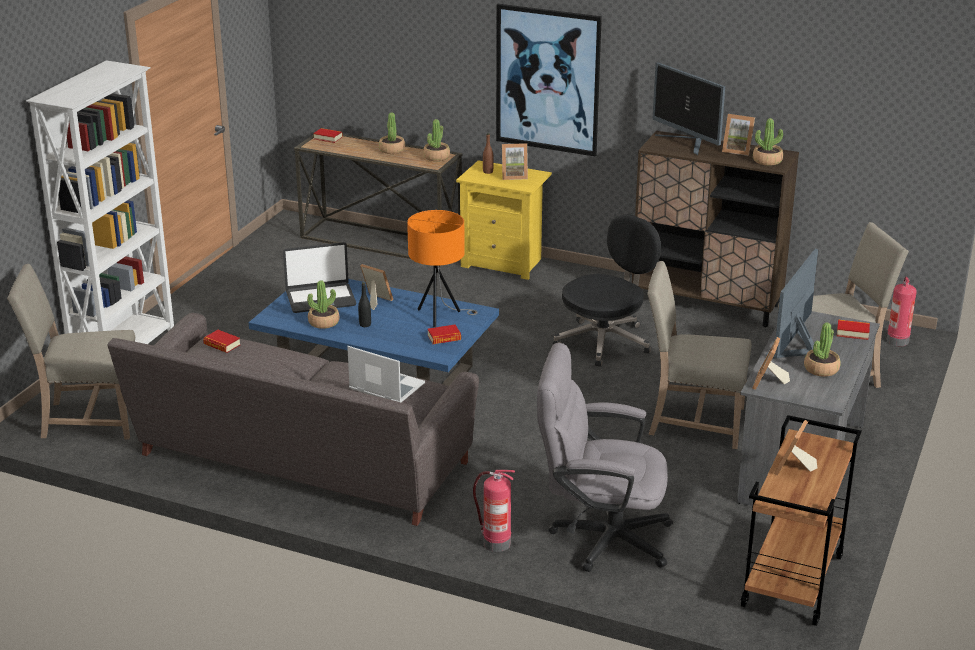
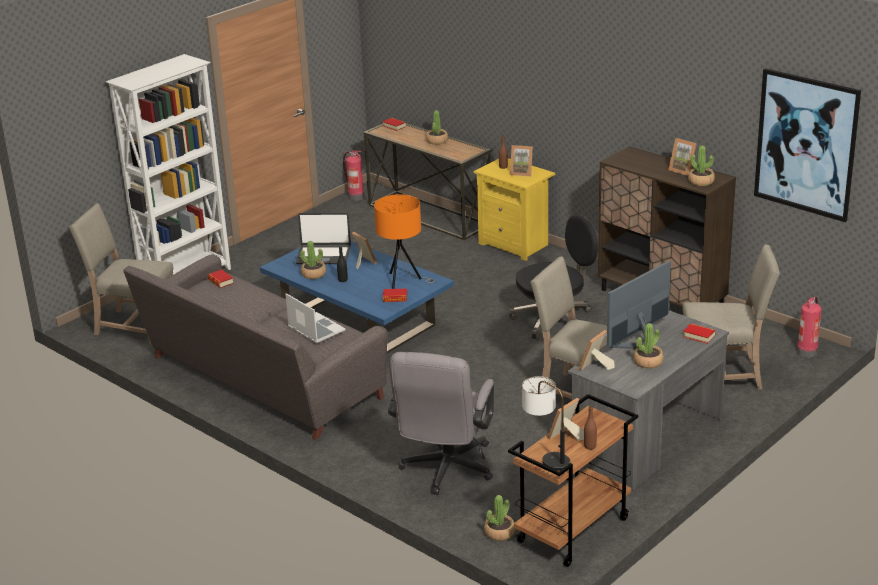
camera: 20 degrees right, 0 degrees up
(436, 157) = (468, 150): potted plant -> potted plant (499, 533)
(495, 543) = (364, 462): fire extinguisher -> fire extinguisher (355, 197)
(547, 80) = (551, 95): picture -> picture (806, 144)
(600, 537) = (445, 471): grey office chair -> grey office chair turned 105 degrees counterclockwise
(687, 143) = (645, 159): monitor -> none
(788, 496) = (546, 456): none -> table lamp
(828, 476) = (590, 446): none -> brown bottle

